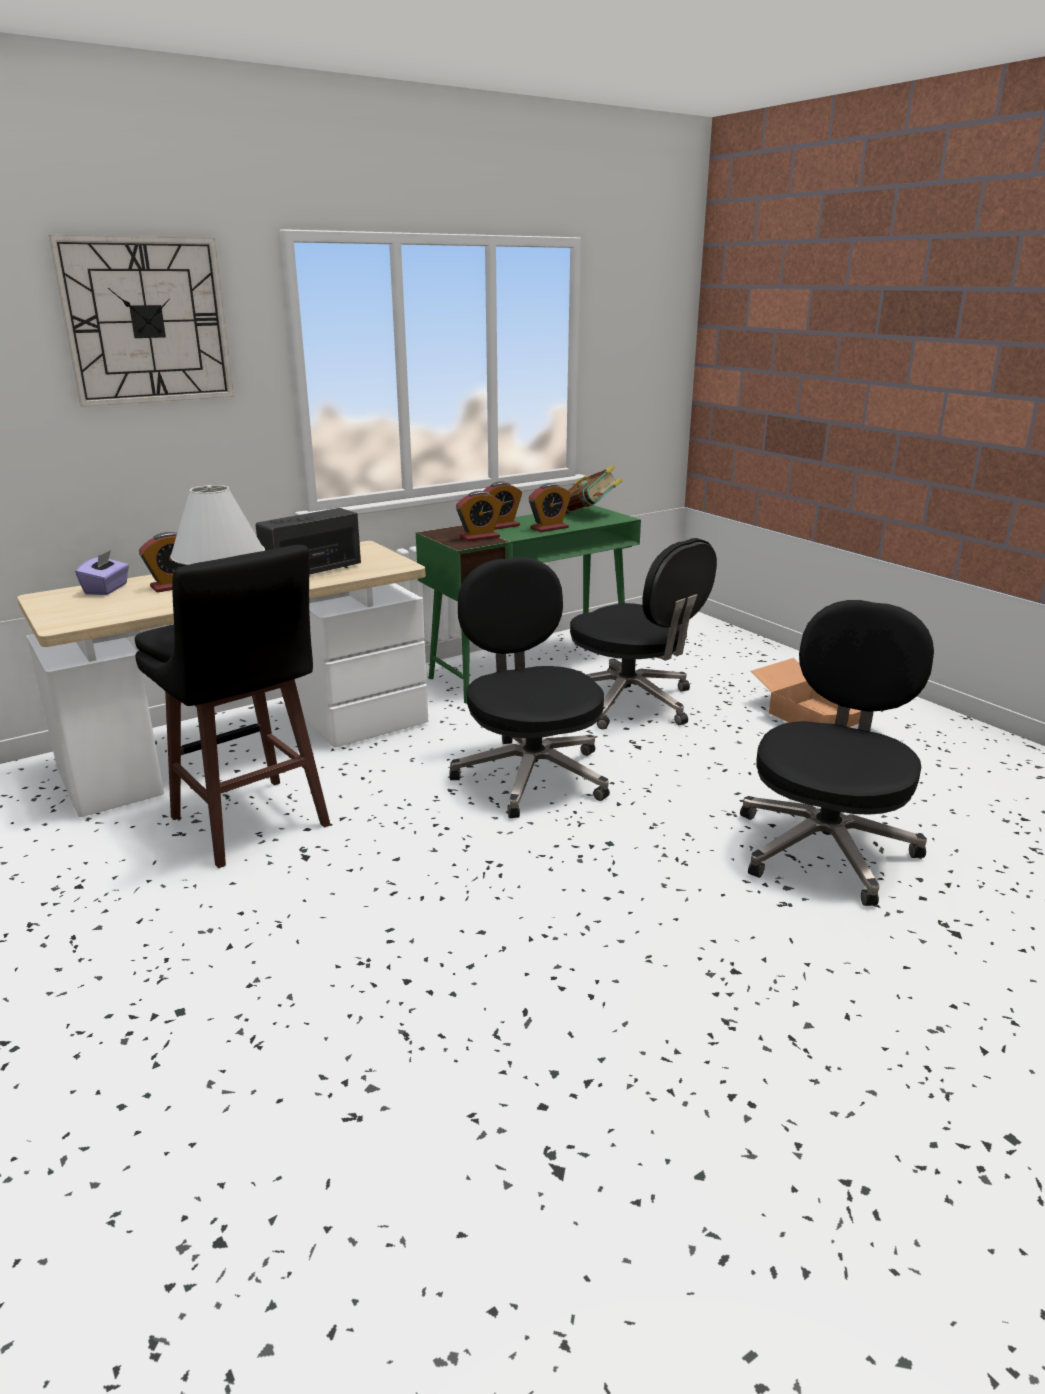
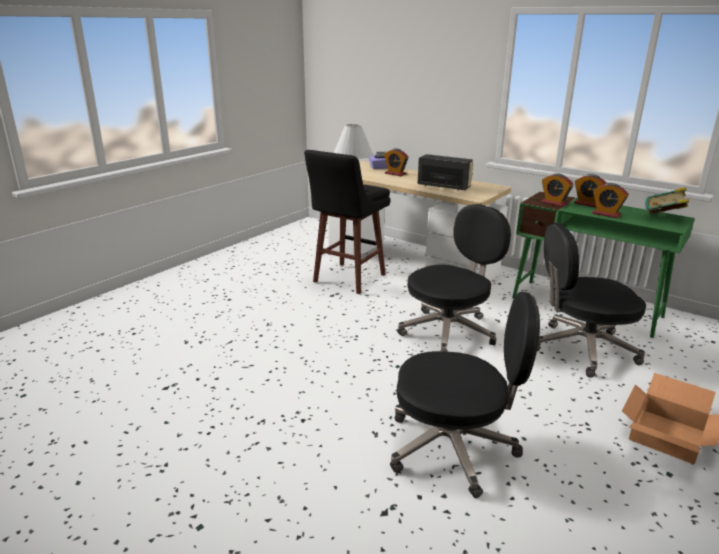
camera: 70 degrees right, 0 degrees up
(147, 321) = (439, 53): wall clock -> none
(631, 703) = (581, 349): black office chair -> black office chair turned 60 degrees clockwise

